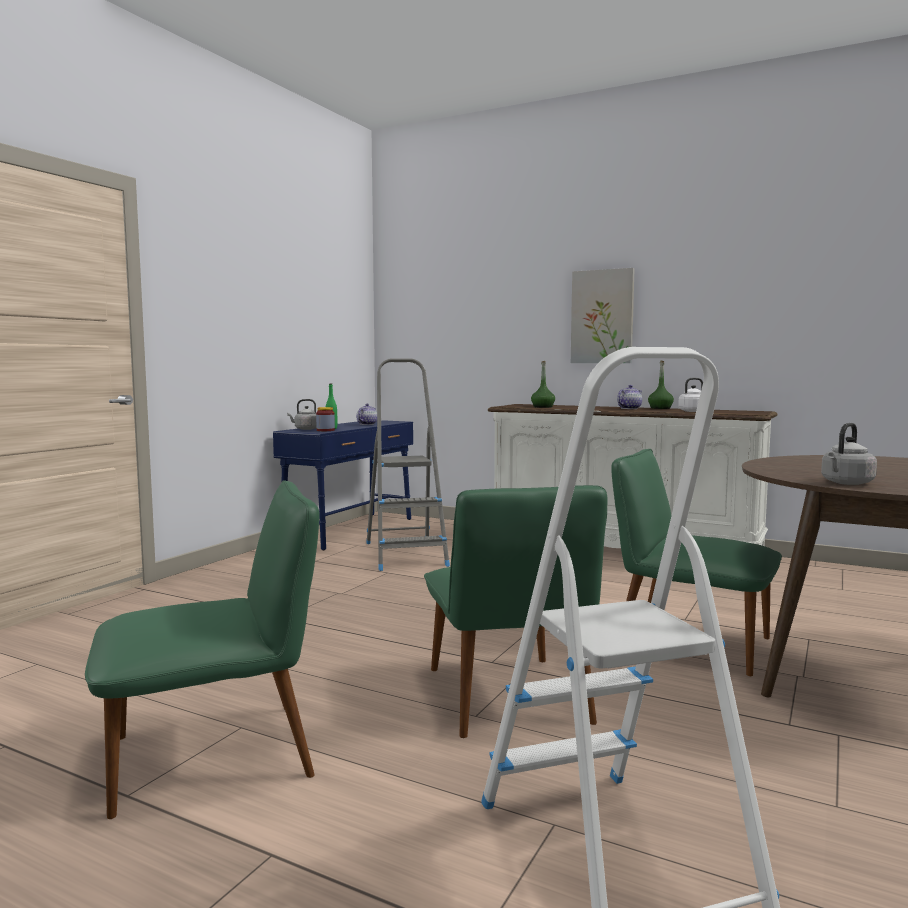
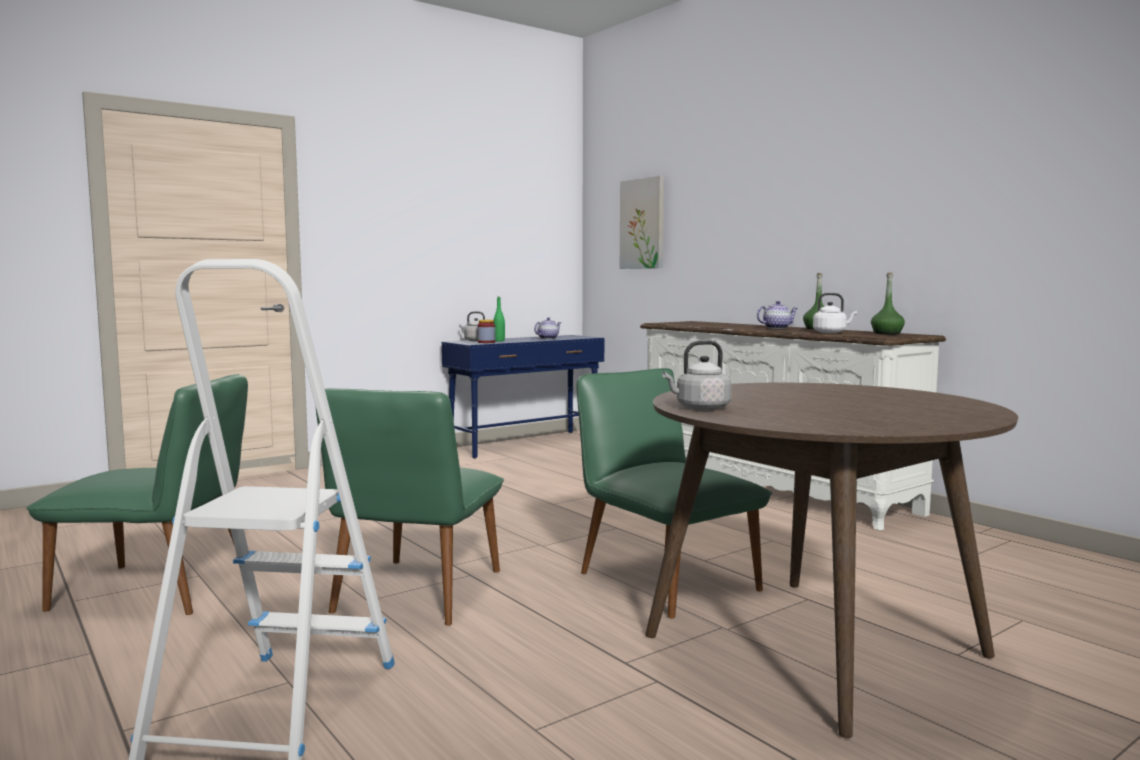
camera: 25 degrees right, 0 degrees up
(405, 554) = (539, 469): grey step ladder -> none
(542, 407) = (693, 324): green bottle -> green bottle (886, 333)
(602, 317) = (773, 223): picture -> picture (643, 224)

